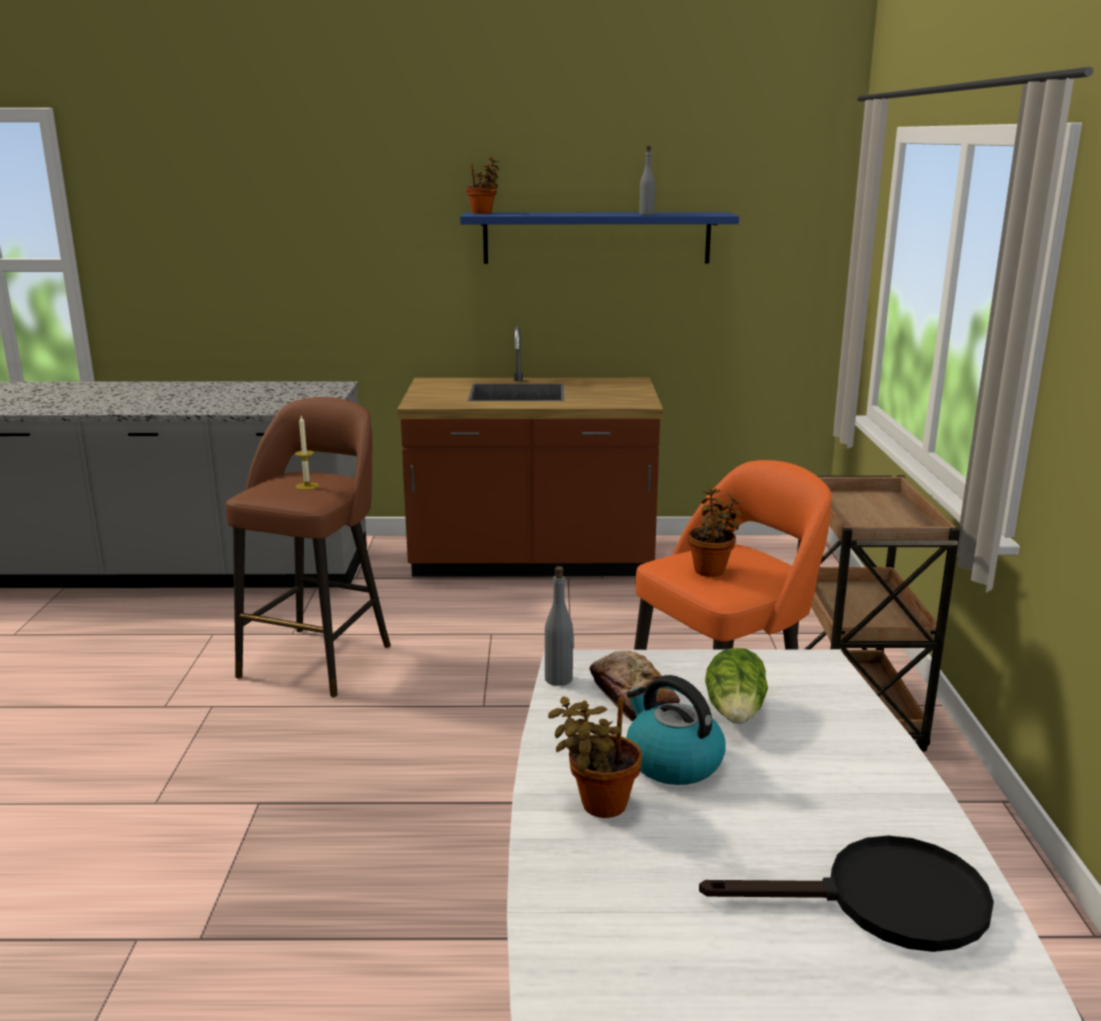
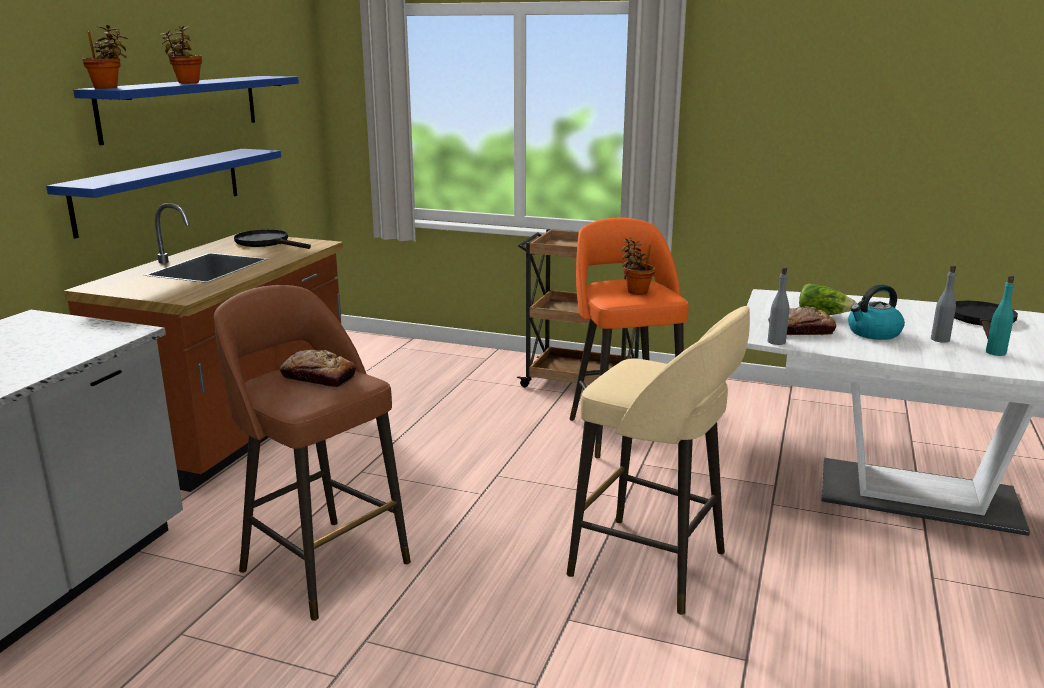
camera: 70 degrees left, 0 degrees up
(307, 486) = (318, 377): candle -> bread
(376, 844) = (652, 565): none -> beige stool
(551, 314) = (160, 189): none -> blue shelf
(598, 804) = (916, 351): potted plant -> potted plant (187, 83)
(620, 390) = (267, 243): none -> black frying pan
(646, 214) = (239, 79): grey bottle -> grey bottle (939, 339)
(653, 901) = (995, 352): none -> turquoise bottle

